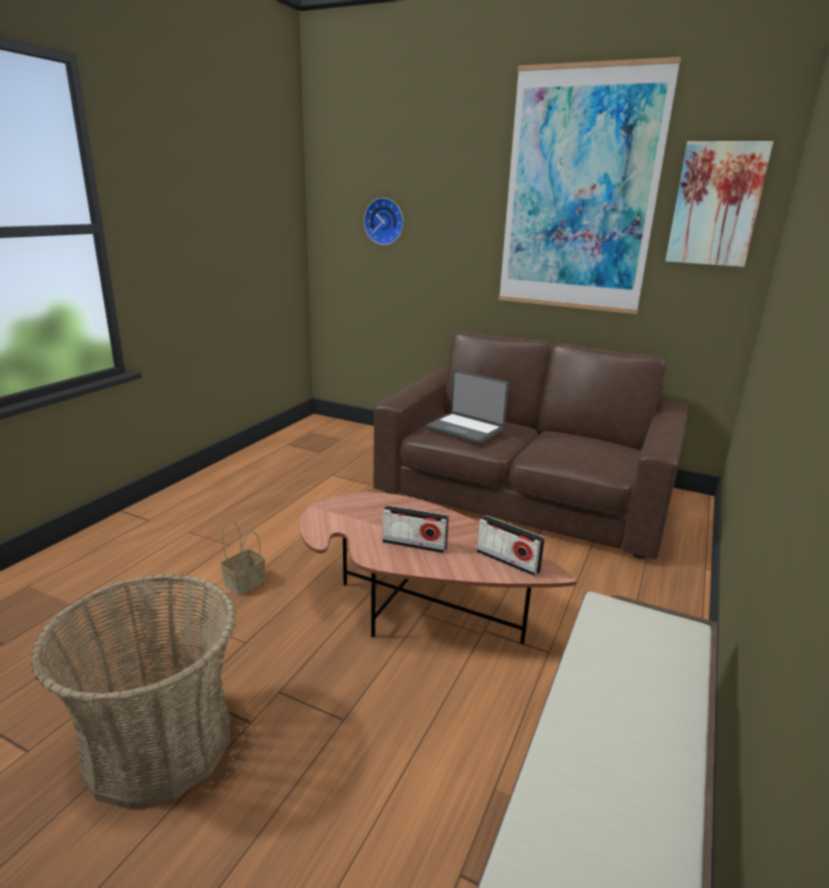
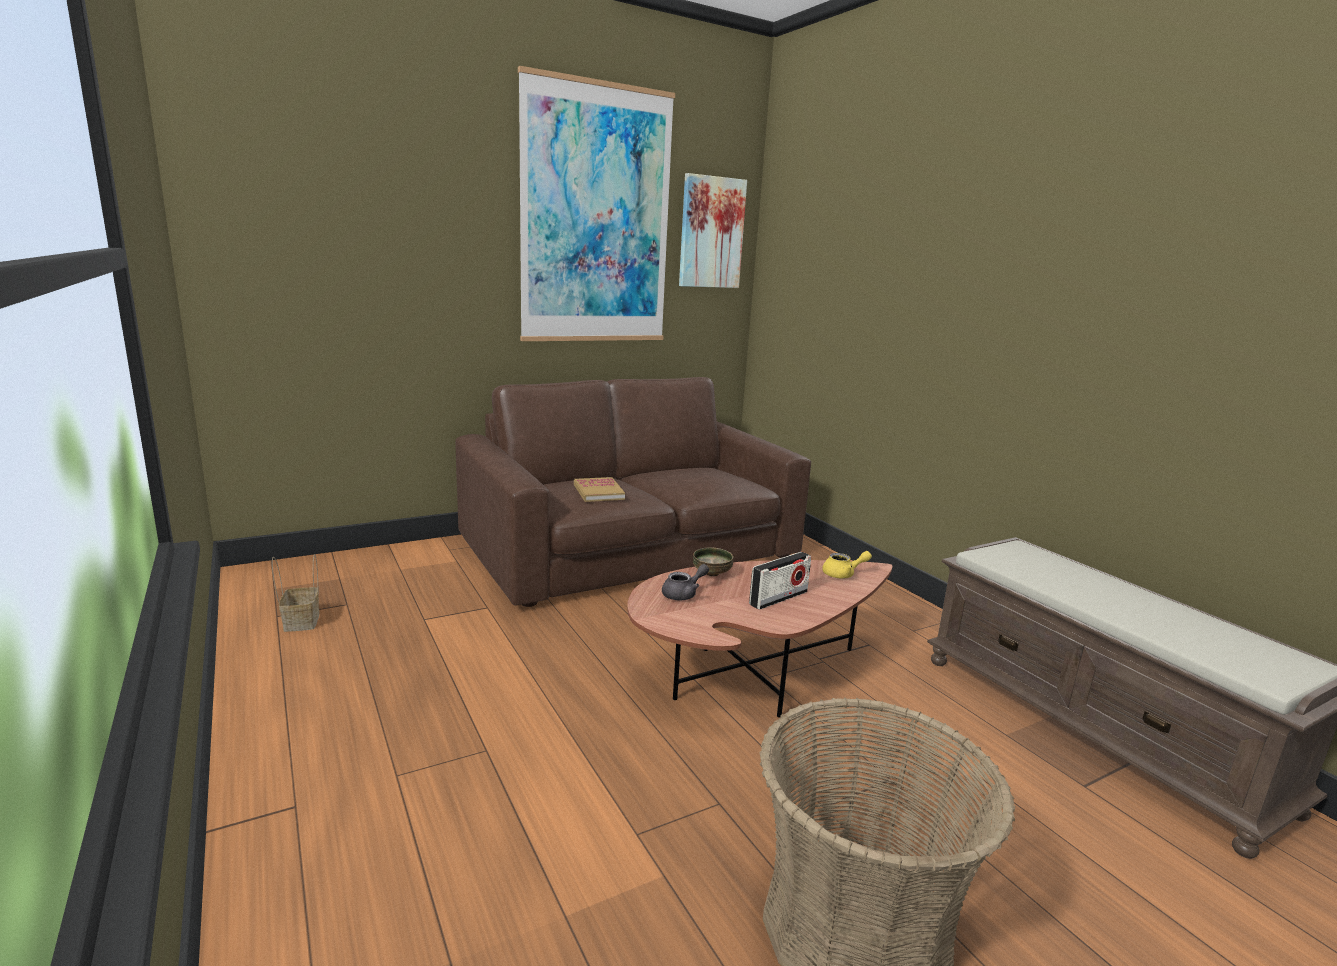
camera: 55 degrees left, 5 degrees down
(245, 581) = (592, 764): basket -> basket (301, 621)
(368, 510) = (684, 594): none -> grey teapot
(385, 221) = (339, 247): wall clock -> none
(419, 509) = (712, 573): none -> bowl
(466, 429) = (598, 492): laptop -> book
(507, 561) = (843, 574): radio -> yellow teapot

